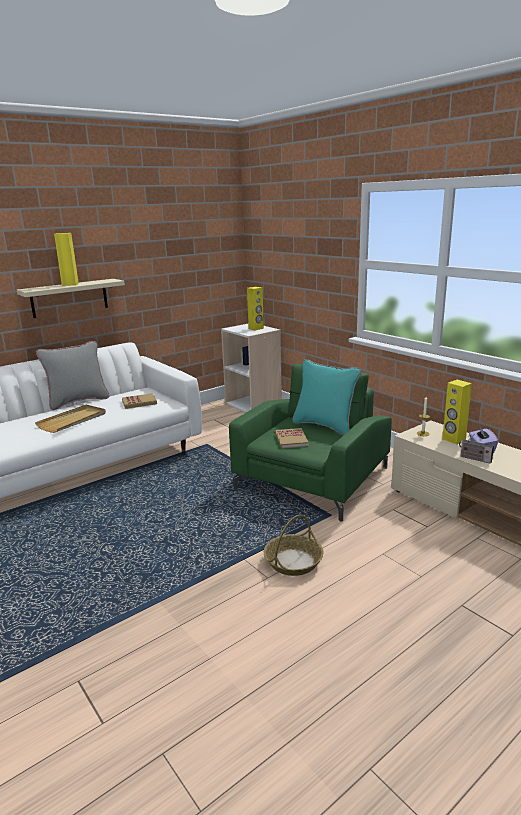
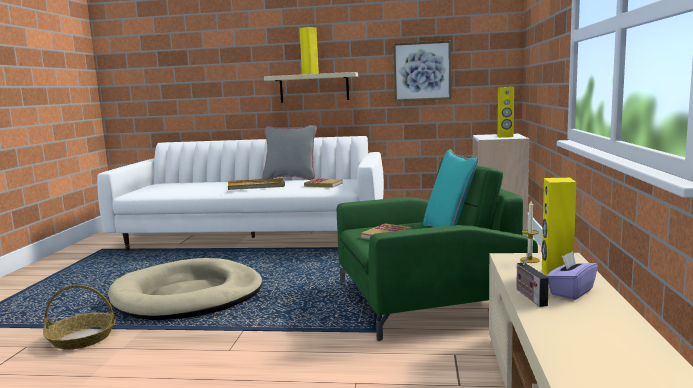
camera: 45 degrees right, 10 degrees down
(128, 555) = (188, 296): none -> beige dog bed
(171, 273) = (422, 71): none -> picture
(293, 561) = (271, 349): basket -> basket (82, 338)

